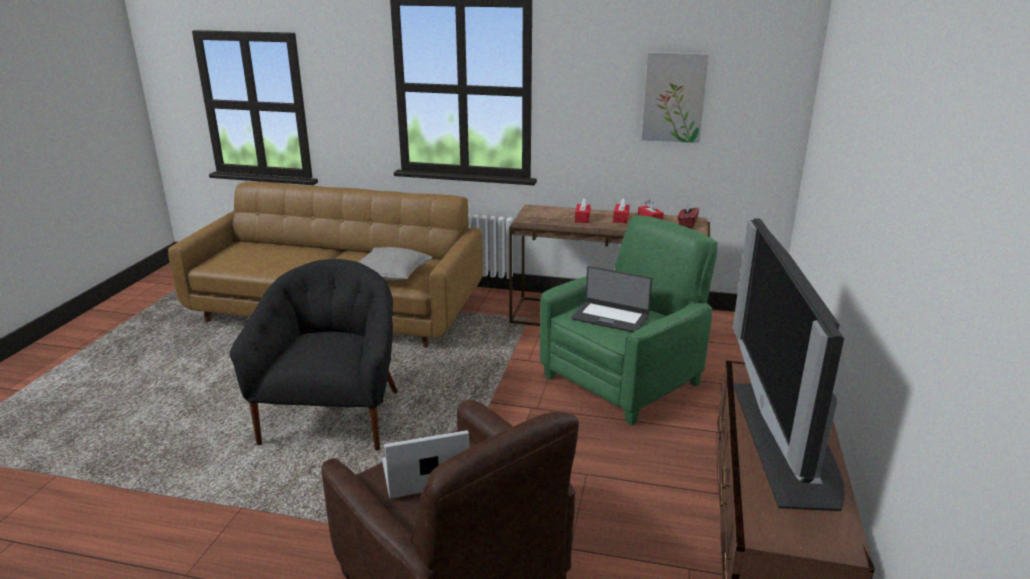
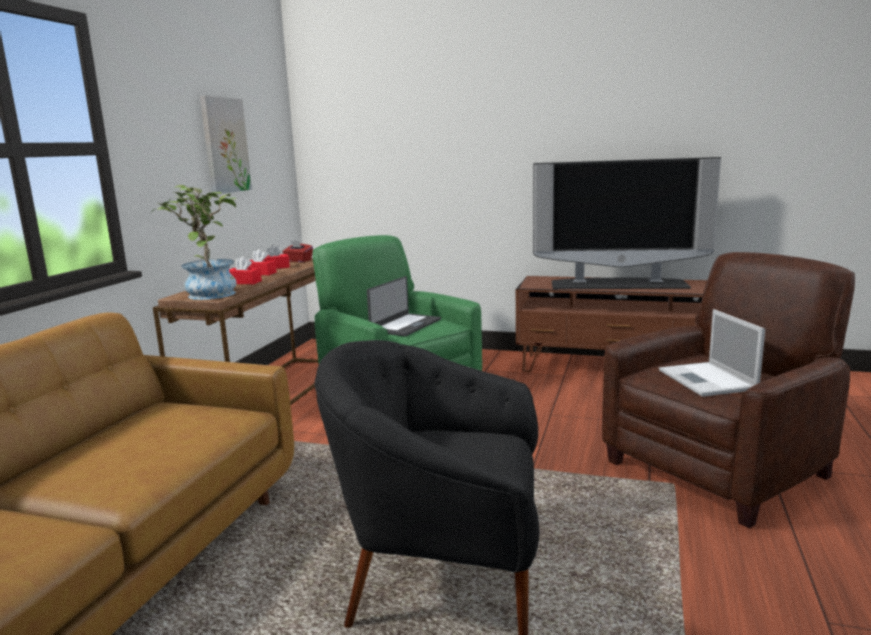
camera: 85 degrees left, 10 degrees down
(390, 275) = (187, 432): grey pillow -> none
(542, 214) = (208, 293): none -> potted plant

